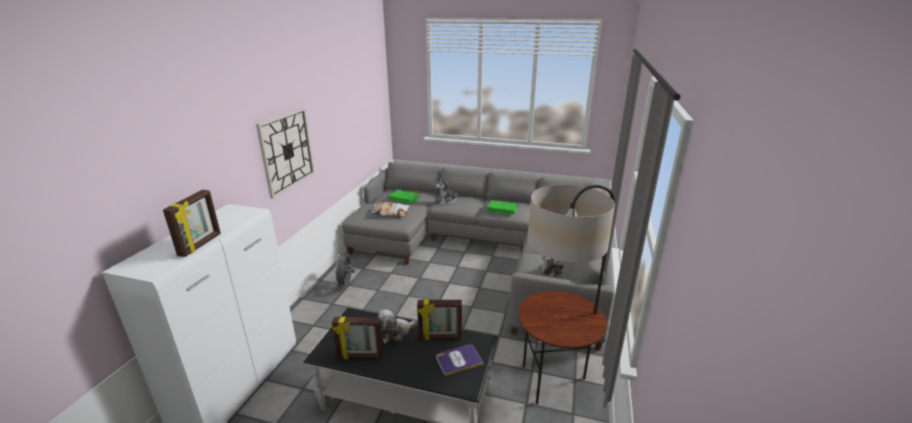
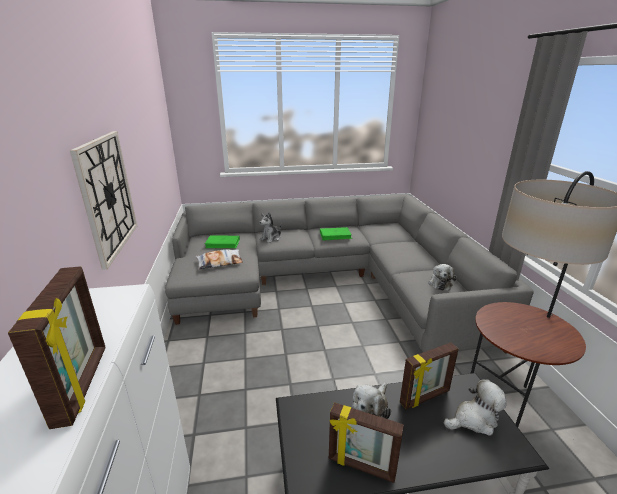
camera: 25 degrees left, 0 degrees up
(346, 285) = (200, 364): grey fan -> none
(360, 356) = (361, 467): picture frame -> picture frame turned 45 degrees clockwise
(458, 360) = (474, 419): book -> plush toy

